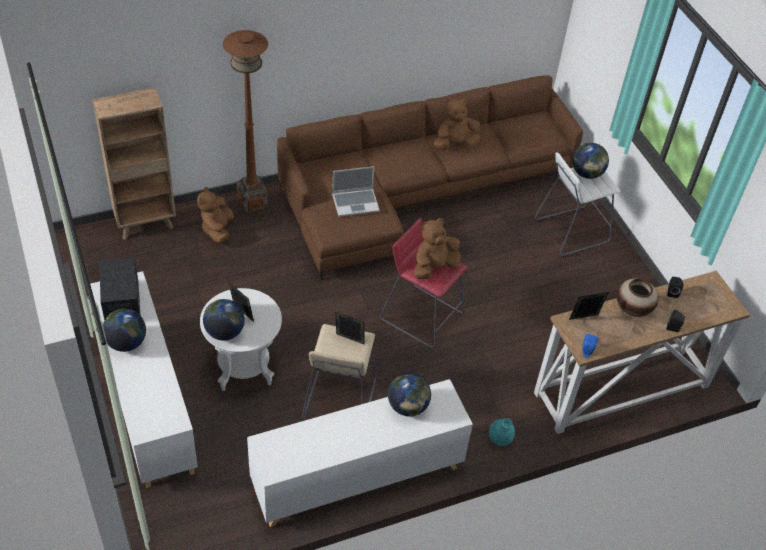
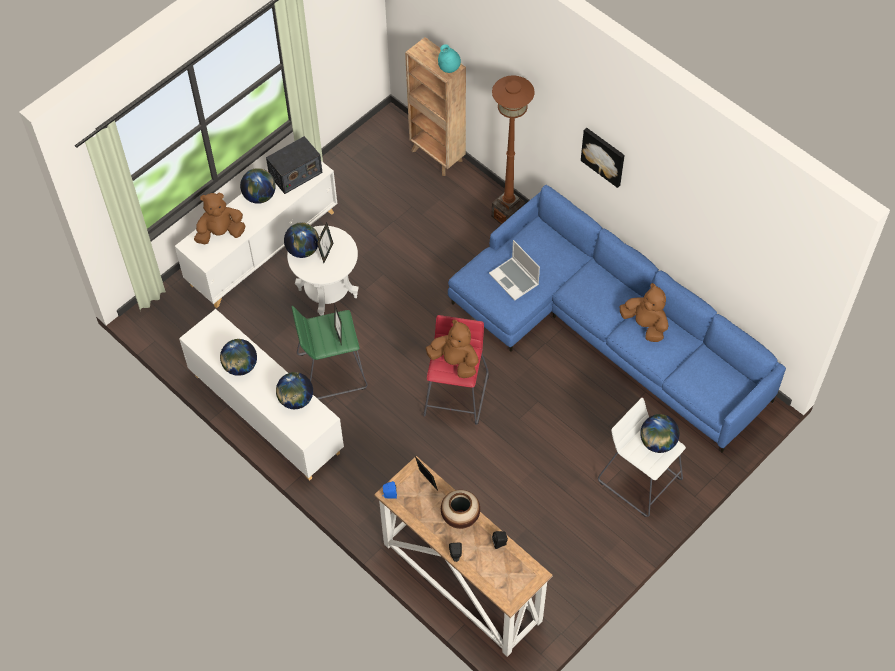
camera: 70 degrees right, 10 degrees up
(217, 229) = (462, 206): brown plush toy -> brown plush toy (220, 233)
(337, 41) = (604, 156): none -> picture
(337, 441) = (240, 366): none -> globe
(339, 401) = (331, 371): beige stool -> green stool
(416, 192) = (606, 331): brown sofa -> blue sofa
(499, 440) = (354, 502): turquoise vase -> turquoise vase (449, 69)

